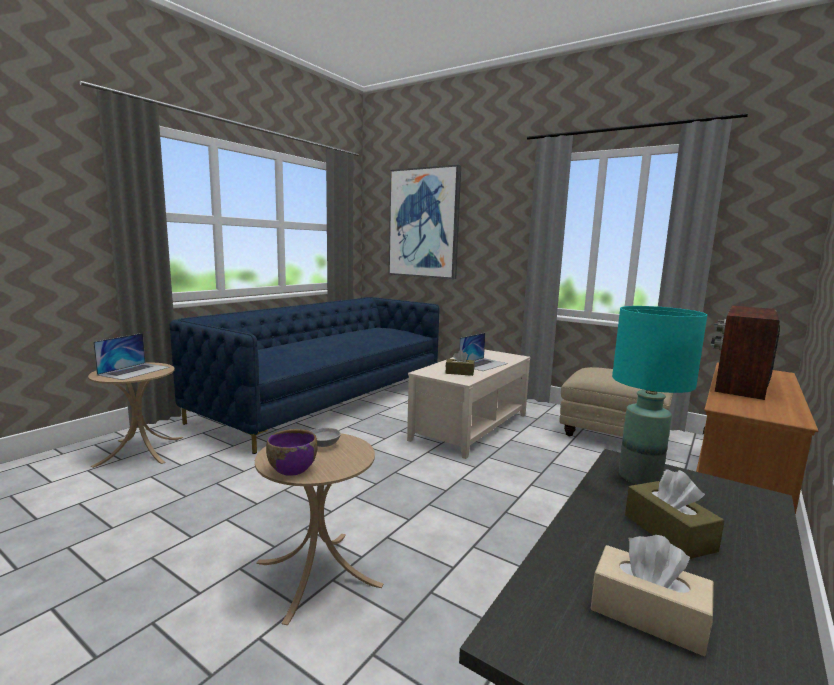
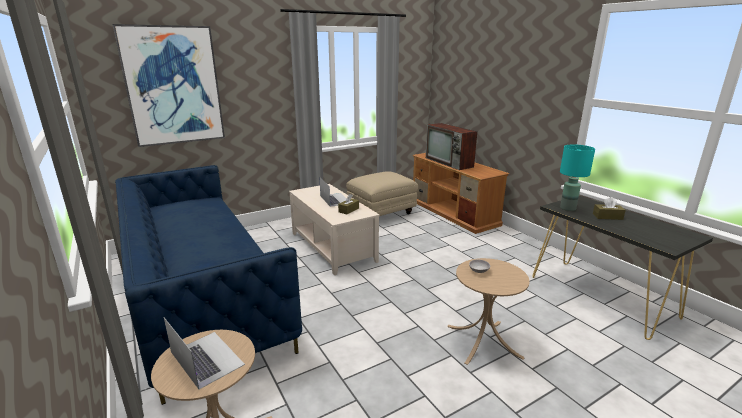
camera: 65 degrees left, 10 degrees up
(292, 469) = (511, 283): purple bowl -> none
(648, 614) = (651, 231): beige tissue box -> none

